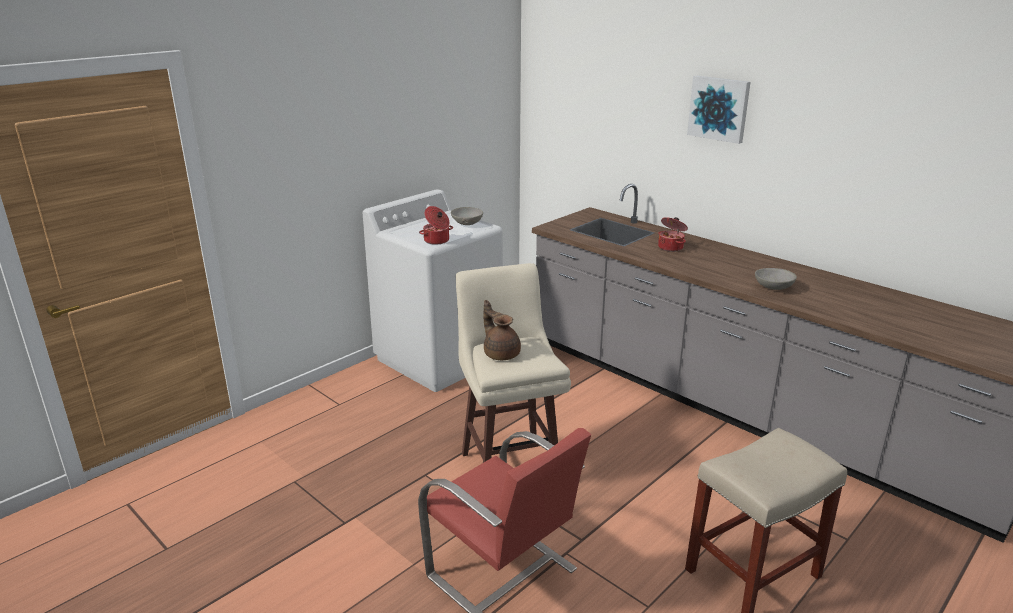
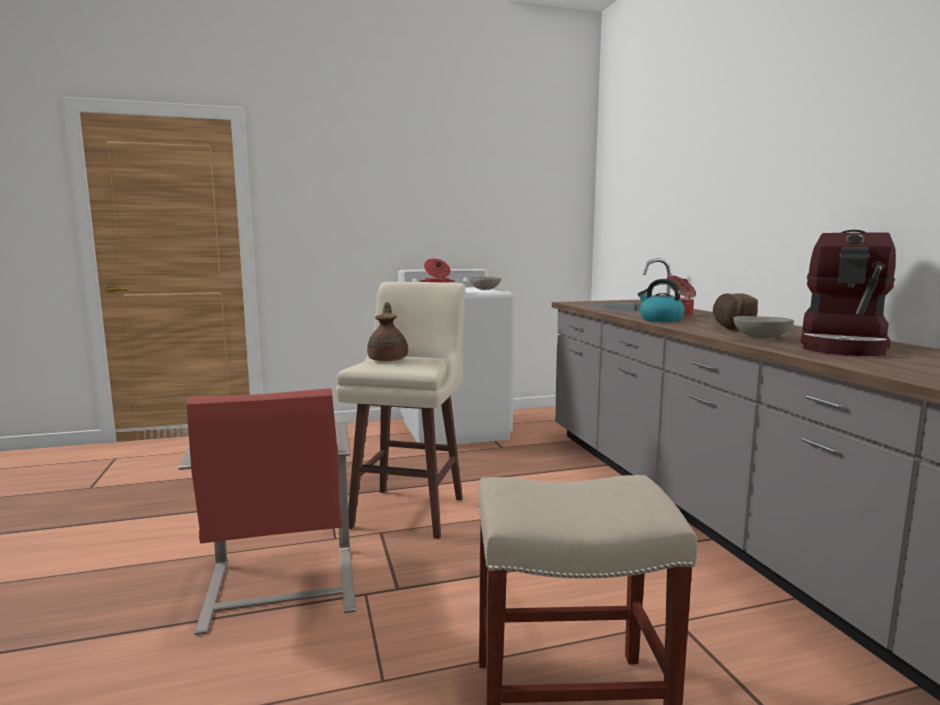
camera: 30 degrees right, 15 degrees down
(672, 260) = (660, 319): none -> kettle
(719, 108) = (748, 154): picture -> none
(733, 268) = (730, 327): none -> bread
(826, 290) = (843, 345): none -> coffee machine

